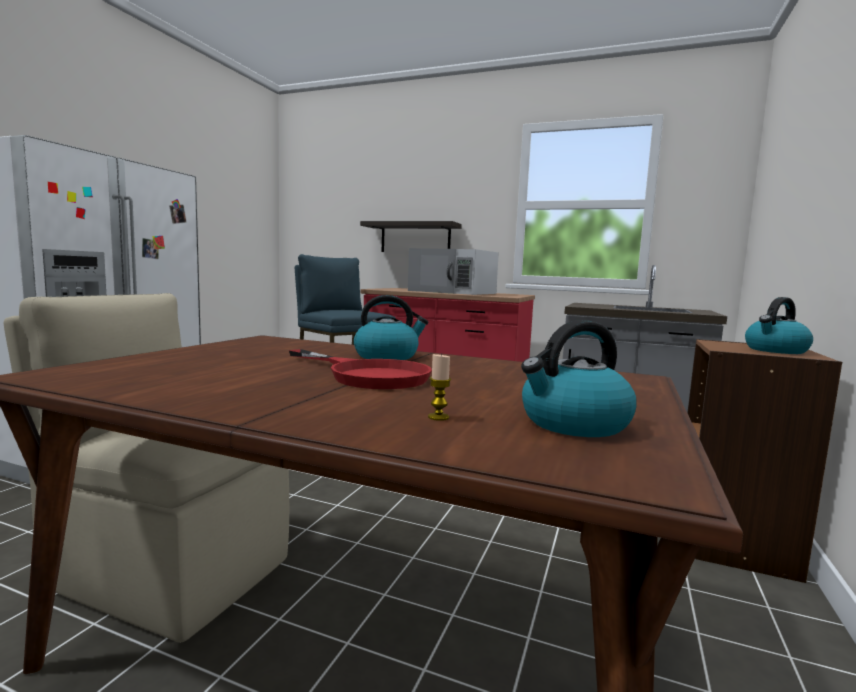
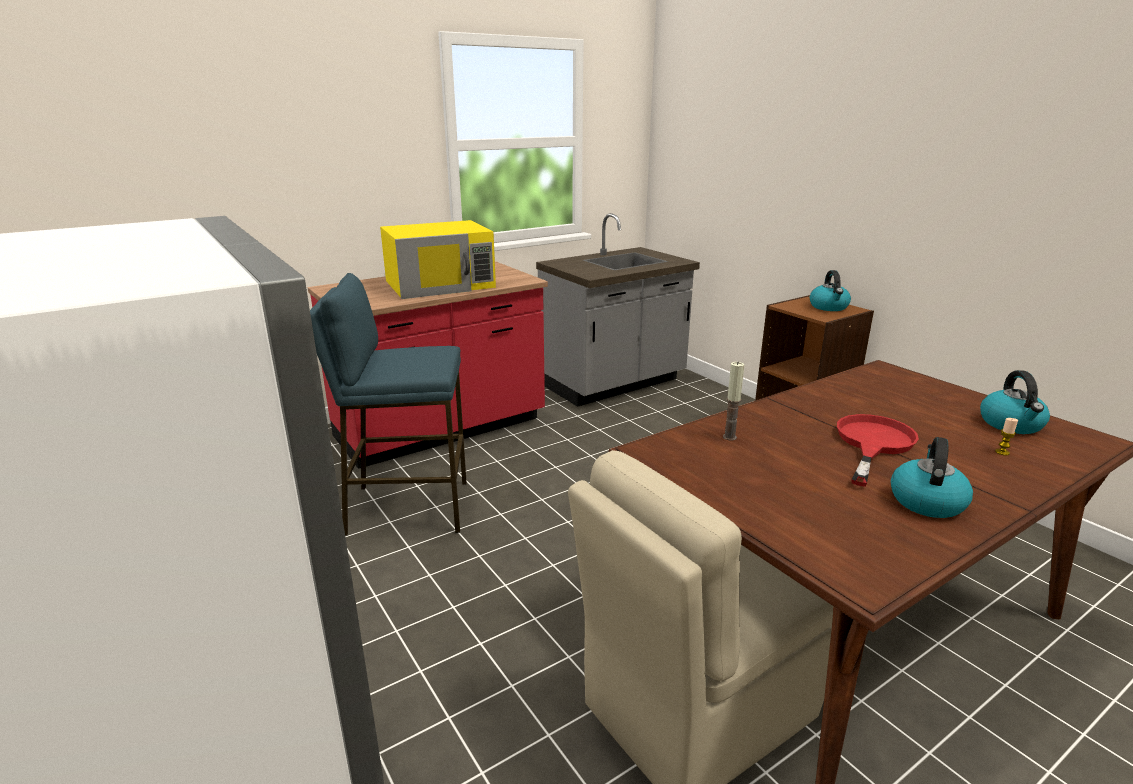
camera: 55 degrees left, 15 degrees up
(317, 348) = (729, 437): none -> candle
(367, 375) = (872, 444): red frying pan -> red frying pan turned 45 degrees counterclockwise
(387, 356) = (787, 419): kettle -> kettle (926, 501)
(415, 238) = (304, 202): shelf -> none
(453, 292) = (441, 284): white microwave -> yellow microwave

